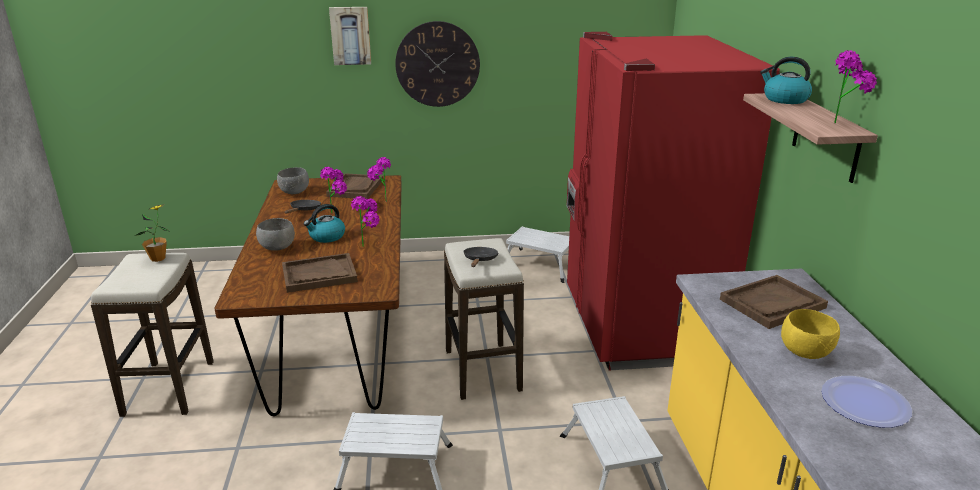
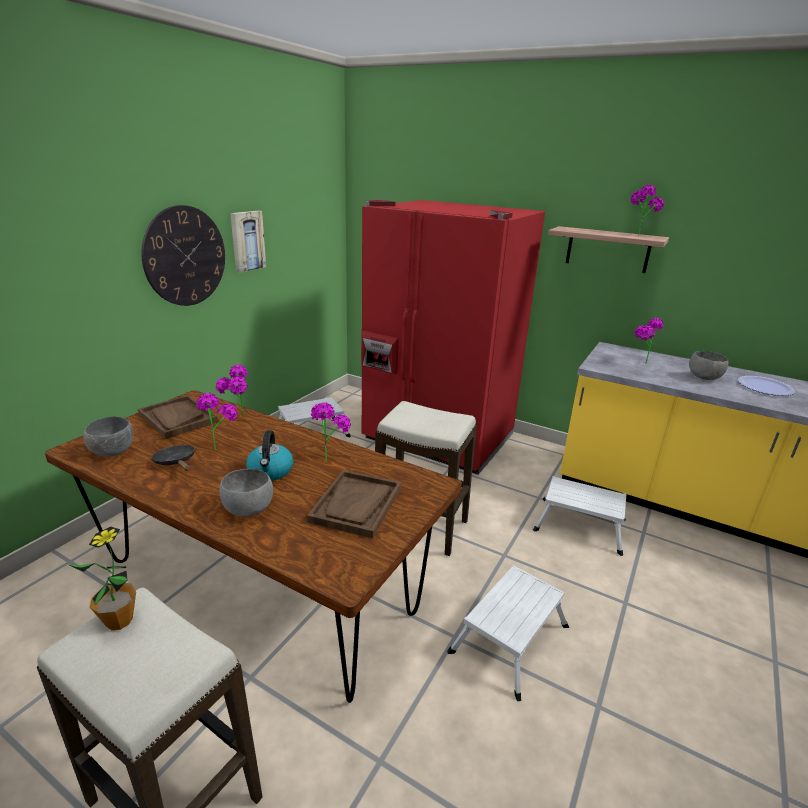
camera: 55 degrees left, 0 degrees up
(350, 35) = (83, 230): picture -> picture (247, 241)
(480, 260) = (433, 421): black frying pan -> none
(772, 304) = (639, 363): brown tray -> potted plant
(784, 99) = (575, 229): kettle -> none
(806, 352) = (703, 377): yellow bowl -> grey bowl

